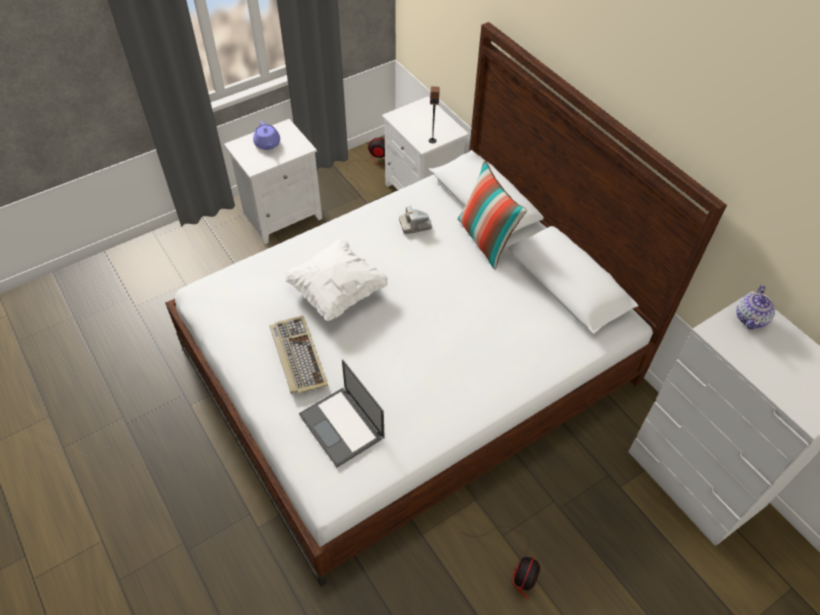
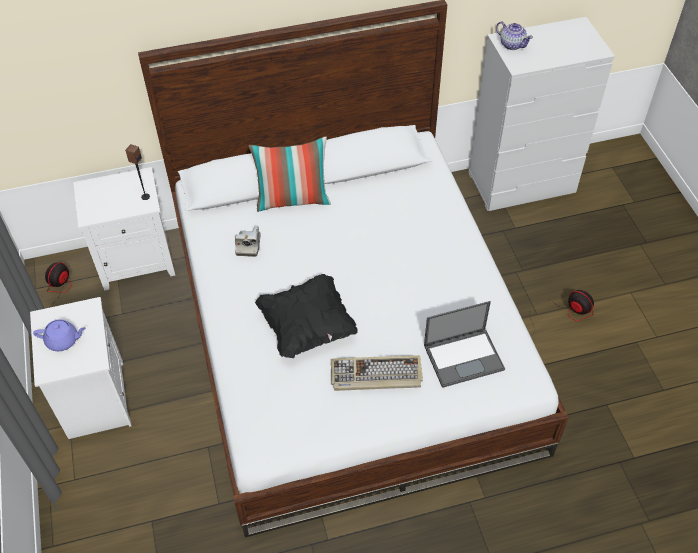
camera: 70 degrees left, 0 degrees up
(337, 291) = (307, 327): white pillow -> black pillow

